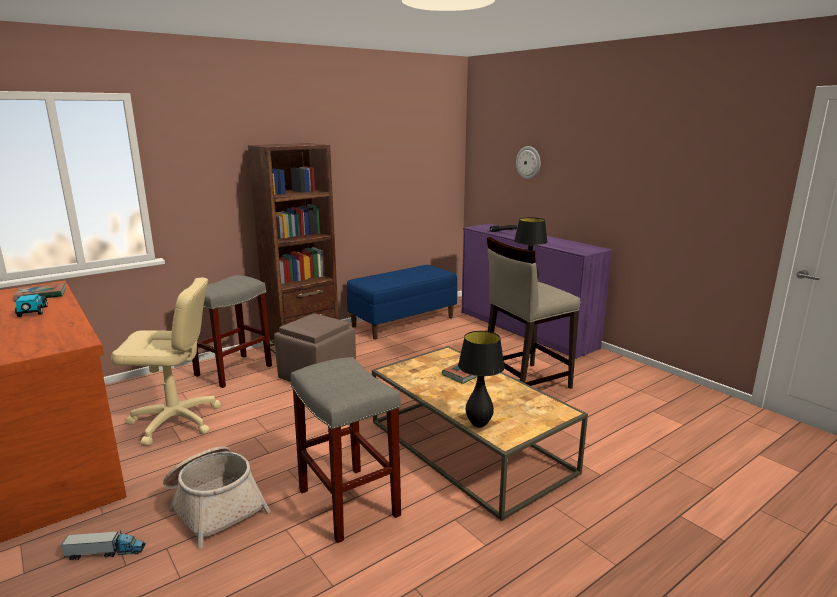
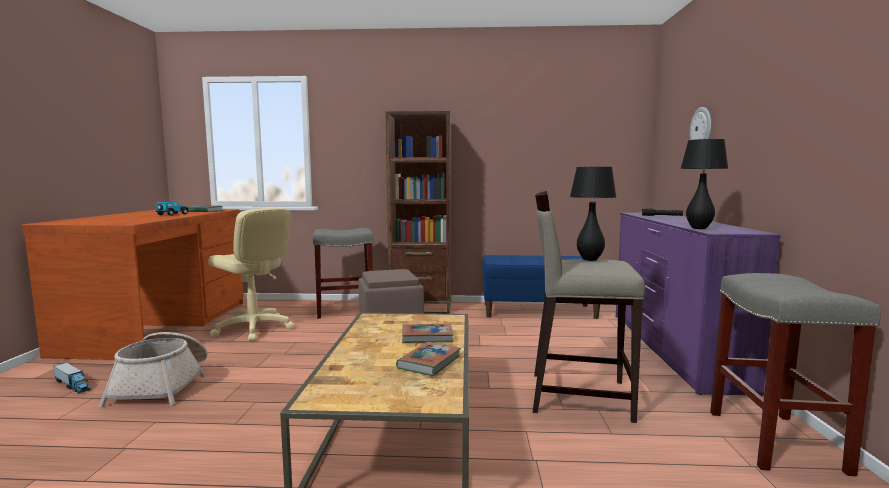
camera: 40 degrees right, 10 degrees down
(350, 503) = (223, 426): grey stool -> grey stool (776, 442)
(478, 424) = (329, 377): black table lamp -> black table lamp (698, 228)
(507, 391) = (429, 362): none -> book

